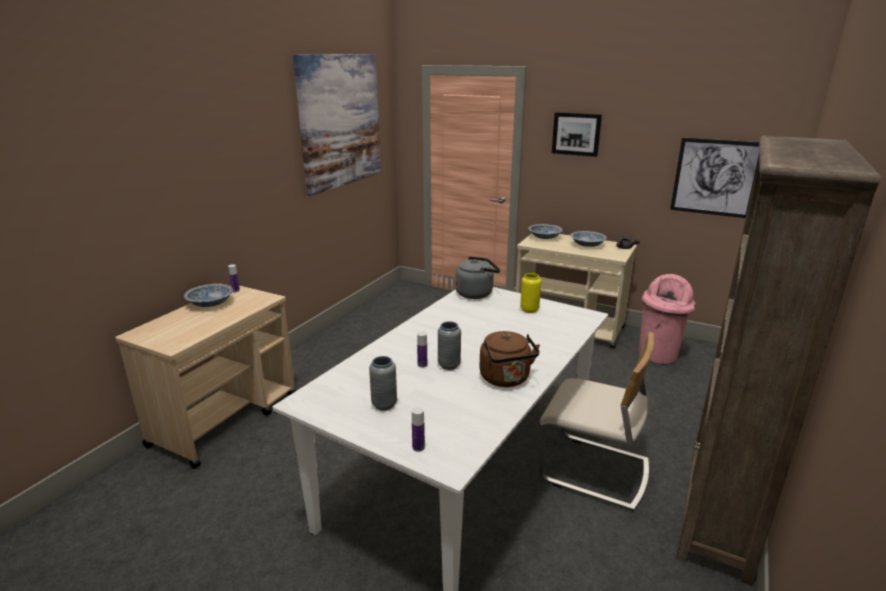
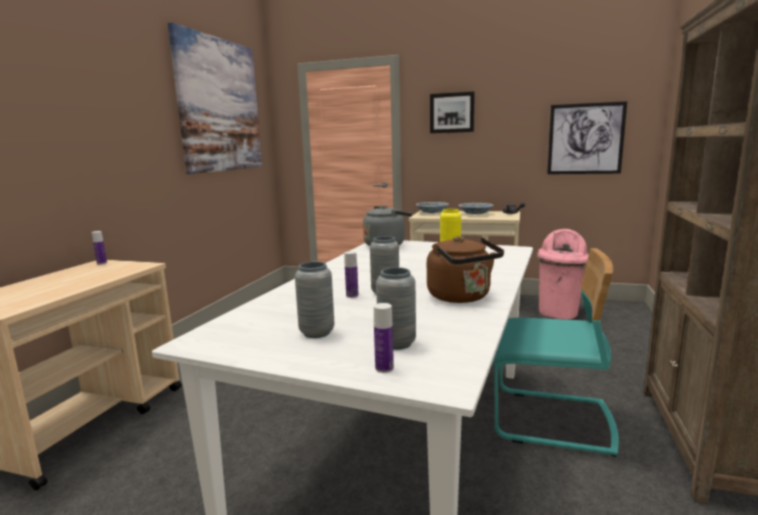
camera: 10 degrees left, 10 degrees down
(210, 303) = (67, 274): bowl -> none
(435, 424) = (397, 343): none -> grey vase
(594, 471) = (551, 421): beige chair -> turquoise chair

